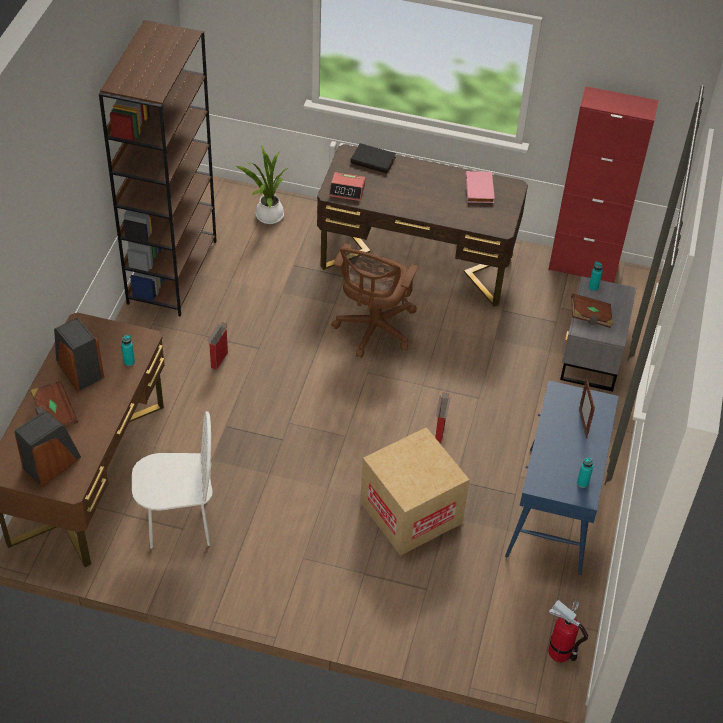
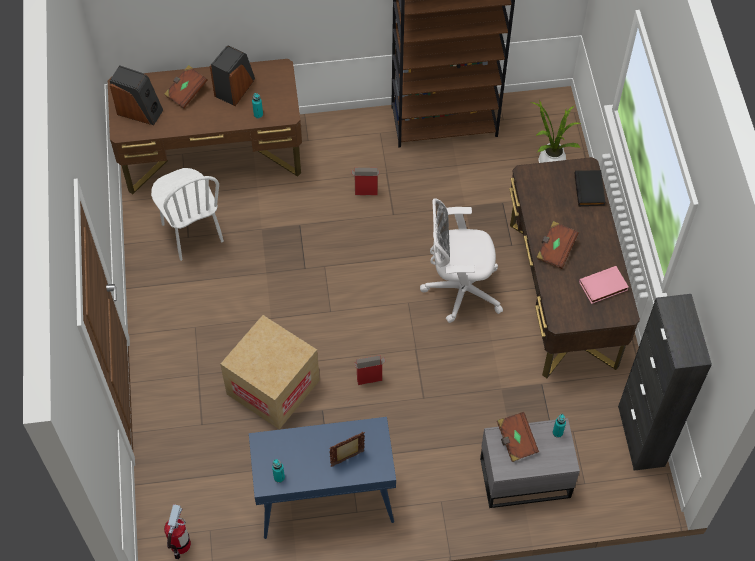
camera: 70 degrees right, 10 degrees up
(347, 190) = (537, 184): alarm clock -> none
(373, 330) = (459, 290): brown office chair -> white office chair
(425, 204) = (555, 249): none -> brown book
(583, 266) = (641, 436): red cabinet -> black cabinet

